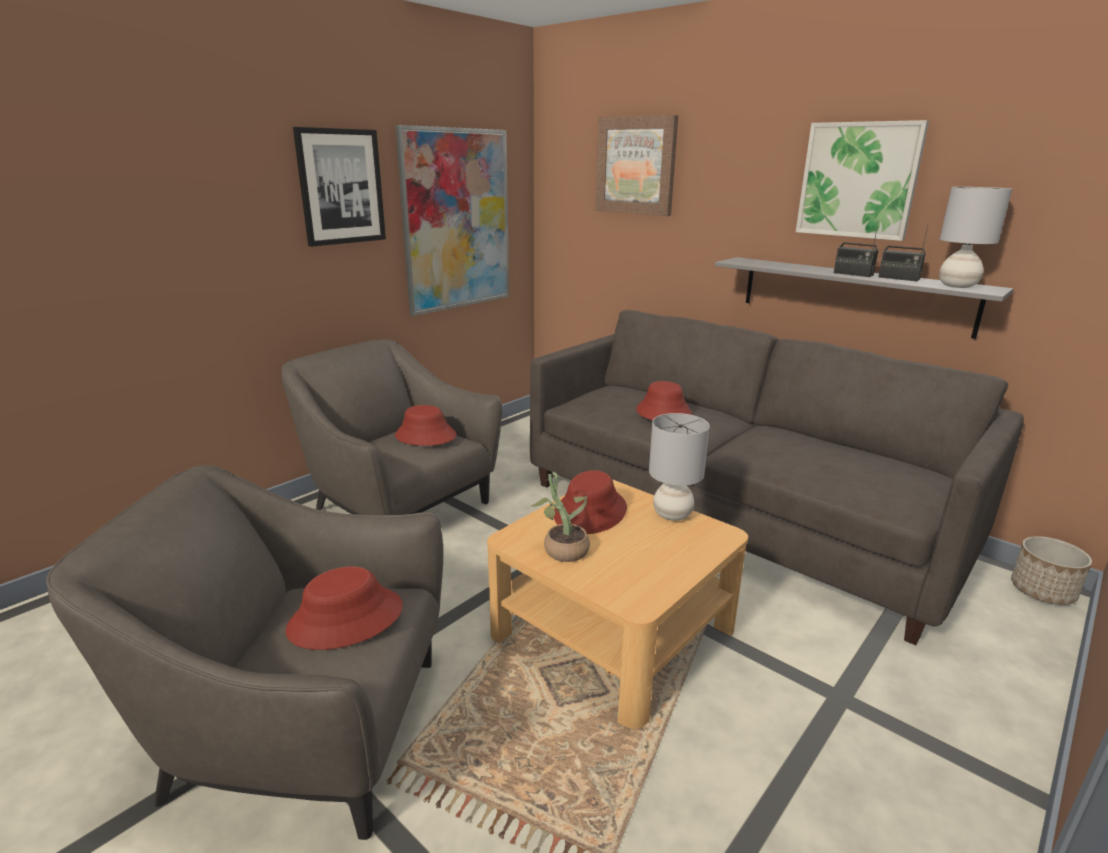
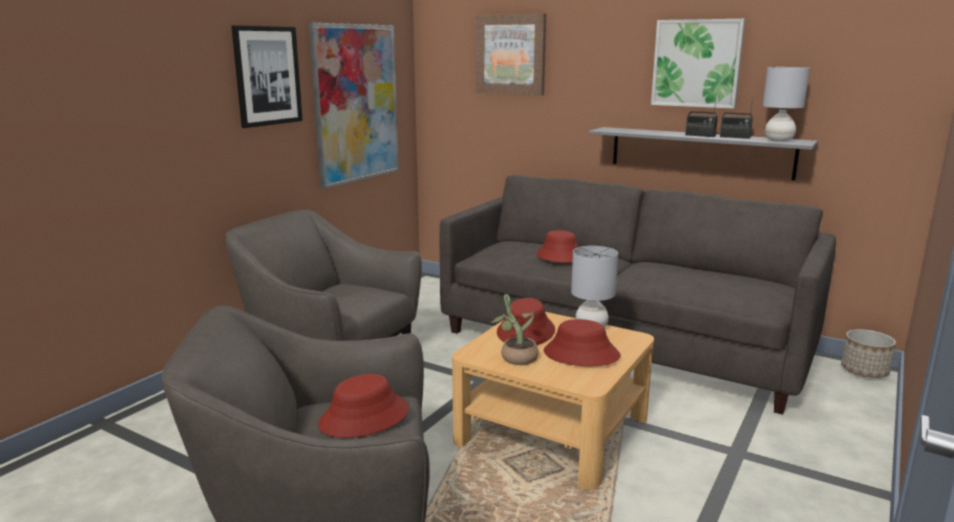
camera: 10 degrees left, 5 degrees down
(425, 436) = (356, 290): red hat -> red hat (581, 354)

